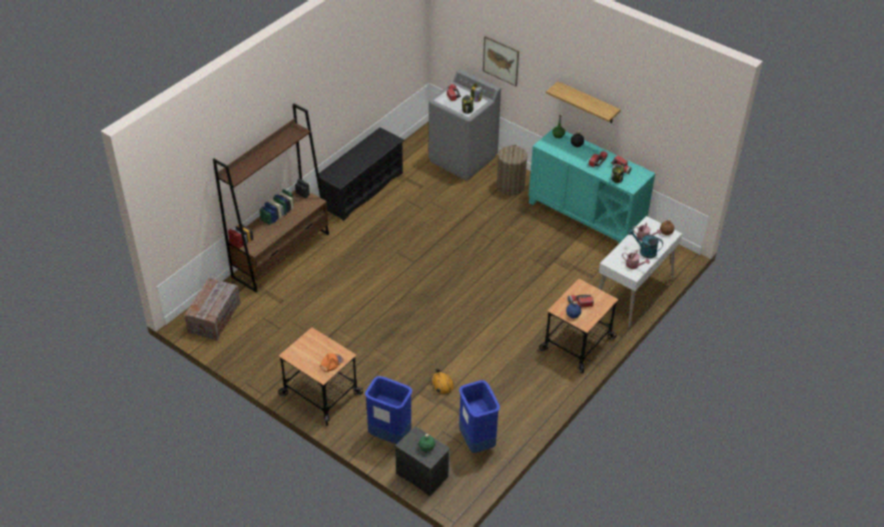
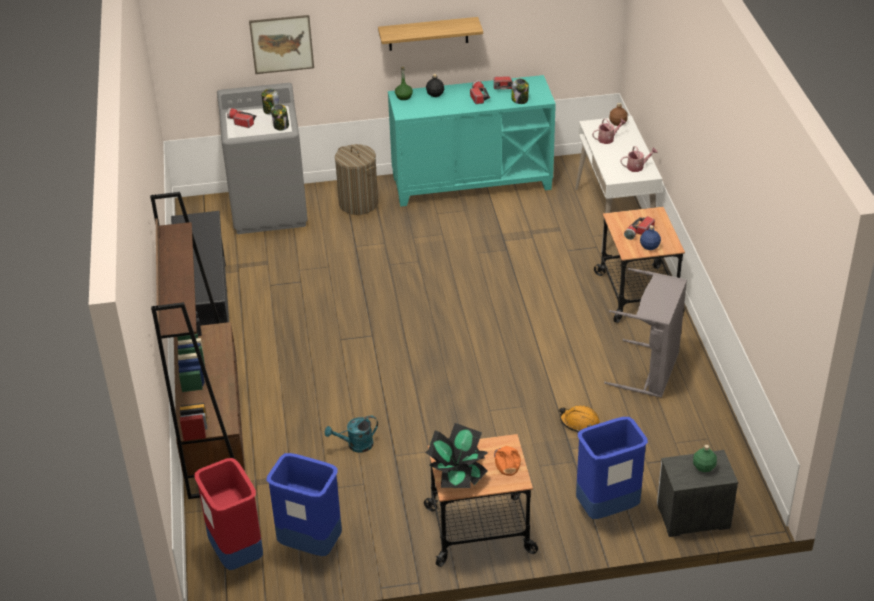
camera: 45 degrees left, 5 degrees down
(214, 317) = (236, 554): crate -> red trash can
(302, 351) = (458, 475): none -> potted plant
(477, 441) = (690, 444): blue trash can -> blue trash can (311, 544)
(518, 389) = (651, 371): none -> grey laundry basket
(644, 251) = (627, 150): turquoise watering can -> turquoise watering can (355, 445)

